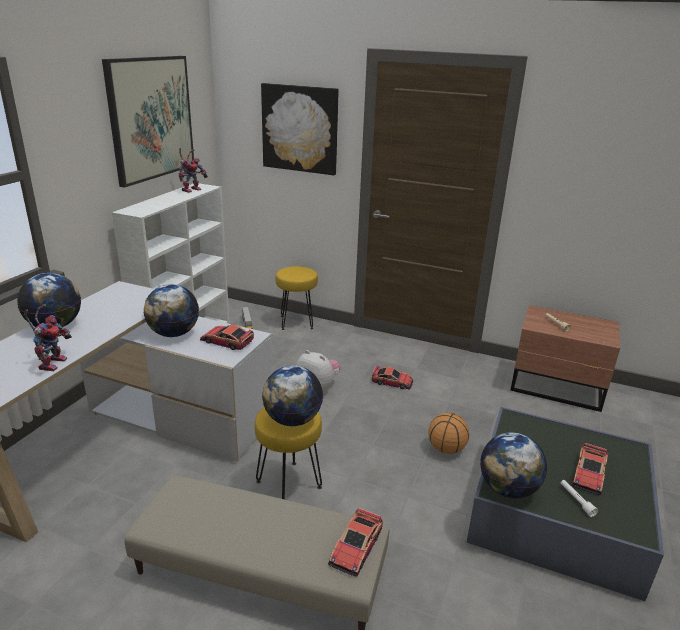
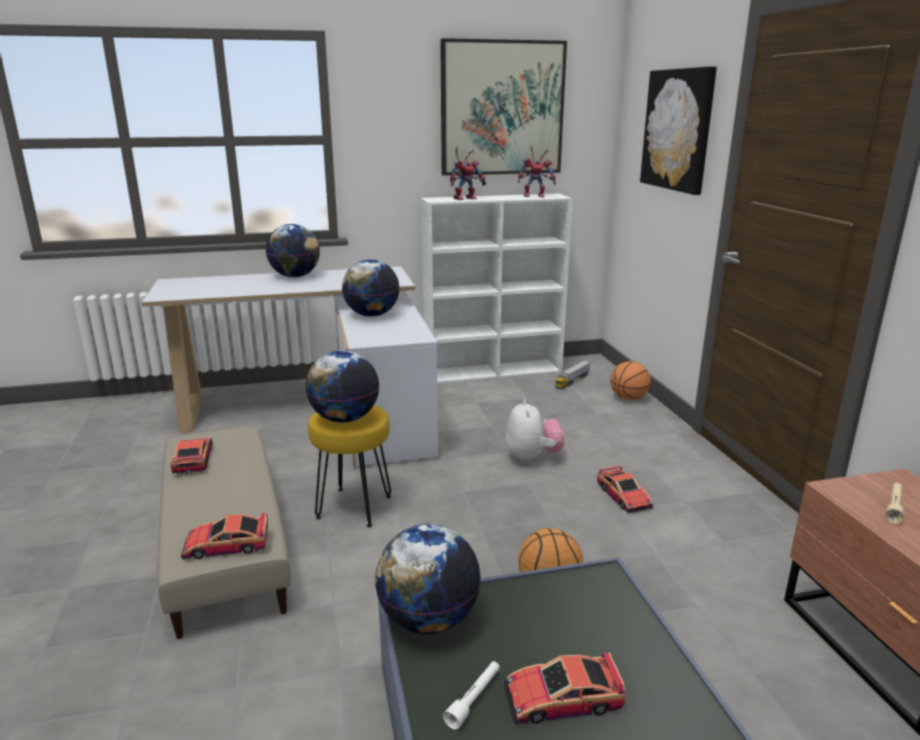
camera: 55 degrees right, 5 degrees down
(52, 362) = (242, 291): toy robot -> toy robot (465, 198)
(226, 341) = (390, 333): toy car -> toy car (193, 459)
(296, 322) = (628, 398): yellow stool -> basketball

